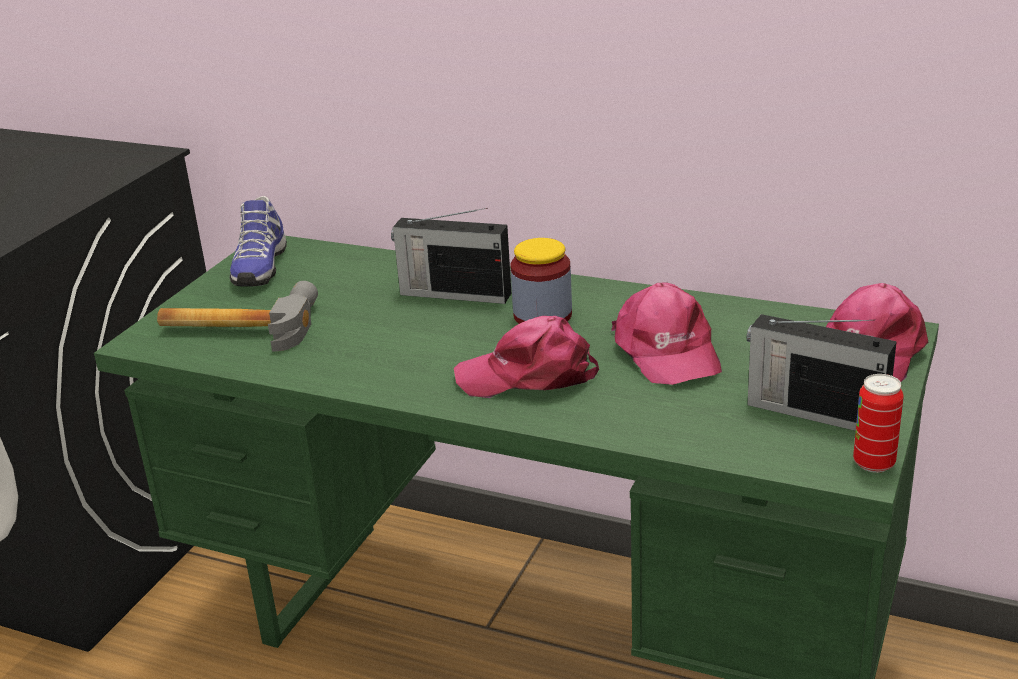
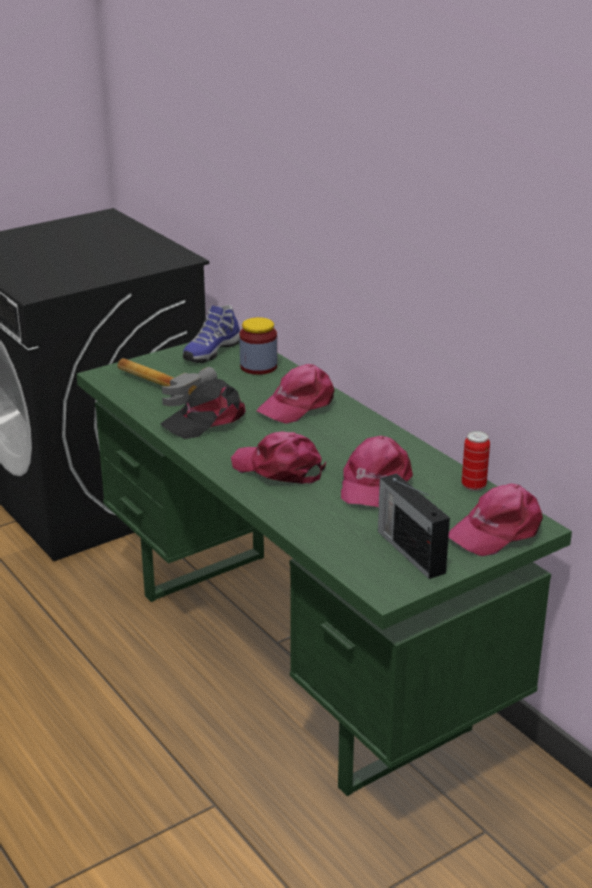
camera: 30 degrees right, 0 degrees up
(358, 350) = (206, 420): none -> black cap
(453, 293) = (298, 405): radio -> pink cap
(542, 315) = (331, 436): jar -> jar (258, 367)
(874, 463) = (402, 591): can -> can (473, 486)

